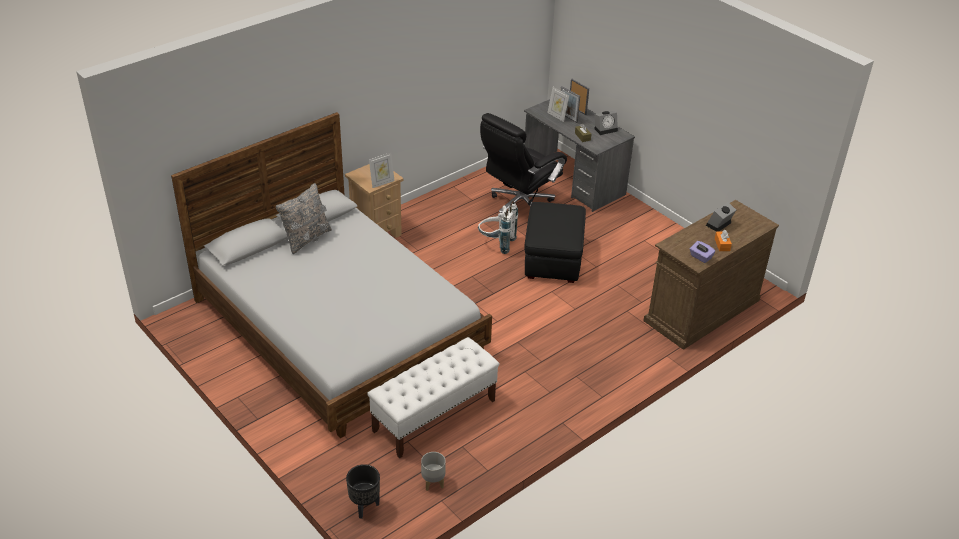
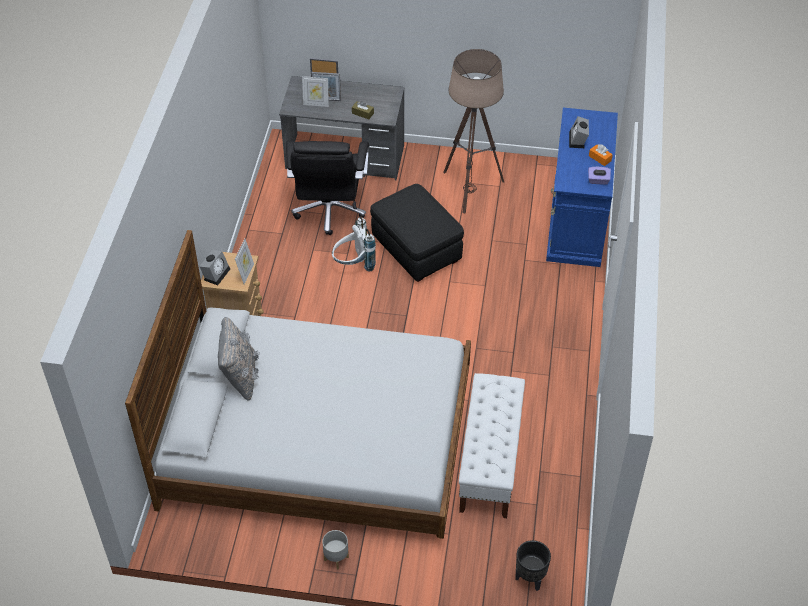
camera: 40 degrees left, 10 degrees up
(433, 482) = (554, 517): grey planter -> grey planter (336, 558)
(606, 129) = (372, 93): alarm clock -> alarm clock (216, 273)
(643, 245) = (470, 188): none -> floor lamp
(702, 310) = (577, 221): brown dresser -> blue dresser

